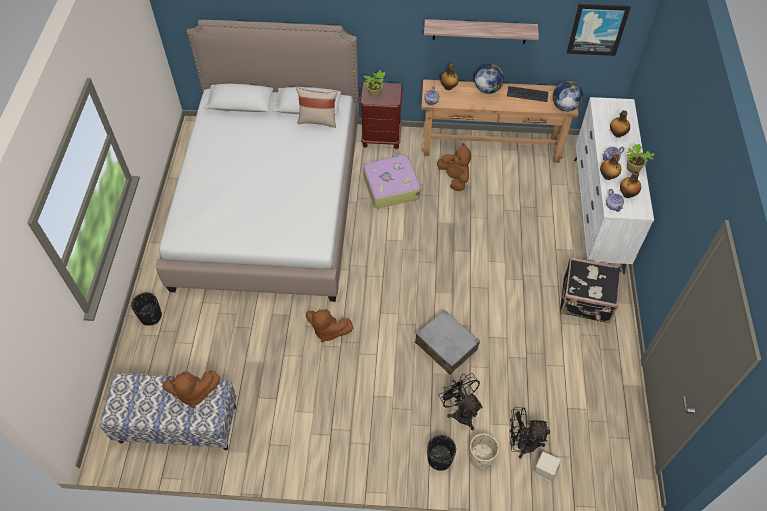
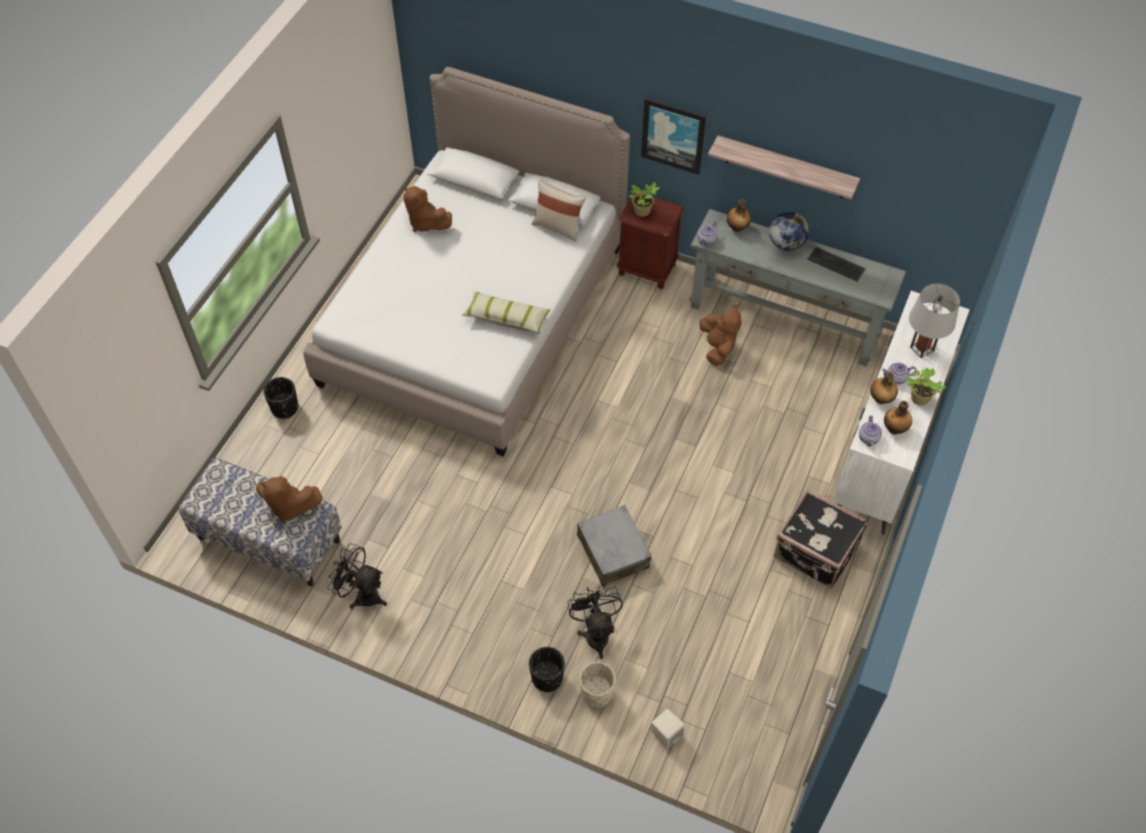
camera: 20 degrees right, 0 degrees up
(308, 196) = (506, 318): none -> pillow
(327, 331) = (479, 488): brown plush toy -> brown plush toy (425, 223)
(390, 186) = (631, 335): suitcase -> none
(491, 146) = (784, 319): brown console table -> grey console table
(521, 444) = (653, 694): black fan -> black fan (362, 594)
(564, 106) = (877, 294): globe -> none
(597, 29) = (937, 205): picture -> picture (673, 135)
(617, 134) = (922, 348): bottle -> grey table lamp

